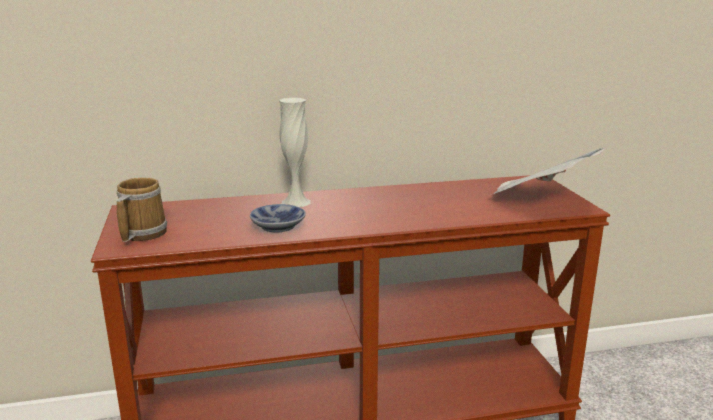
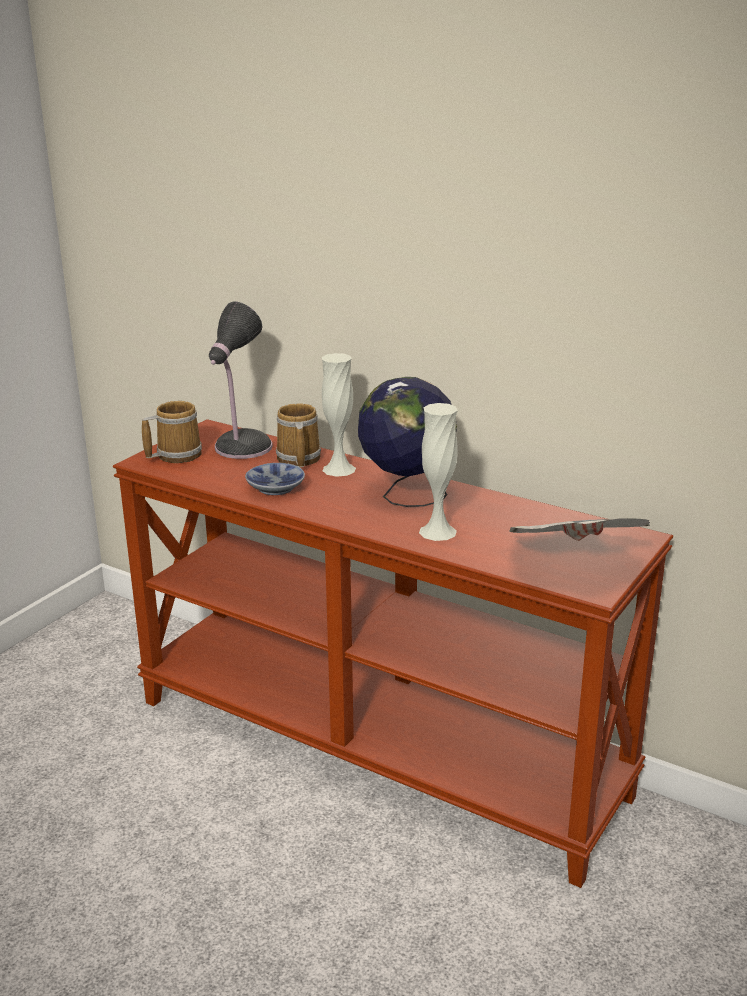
camera: 45 degrees right, 5 degrees up
(190, 213) = (240, 448): none -> table lamp
(251, 206) = (297, 459): none -> mug
(375, 201) = (406, 496): none -> globe
(441, 212) = (437, 532): none -> white vase

